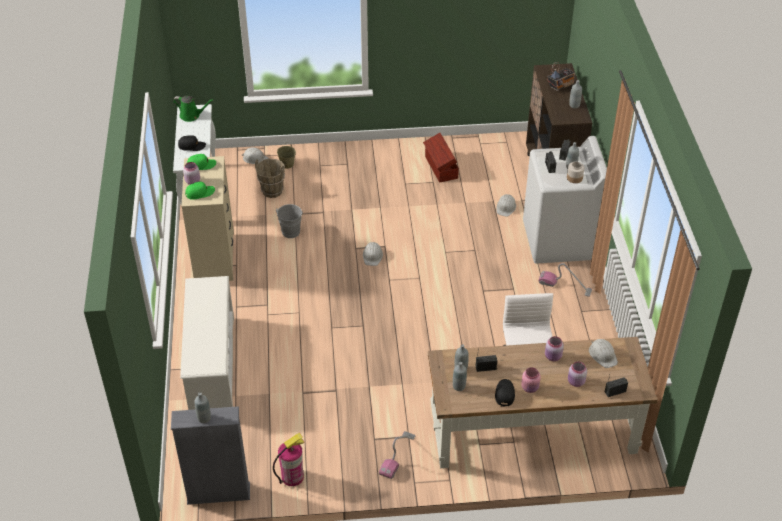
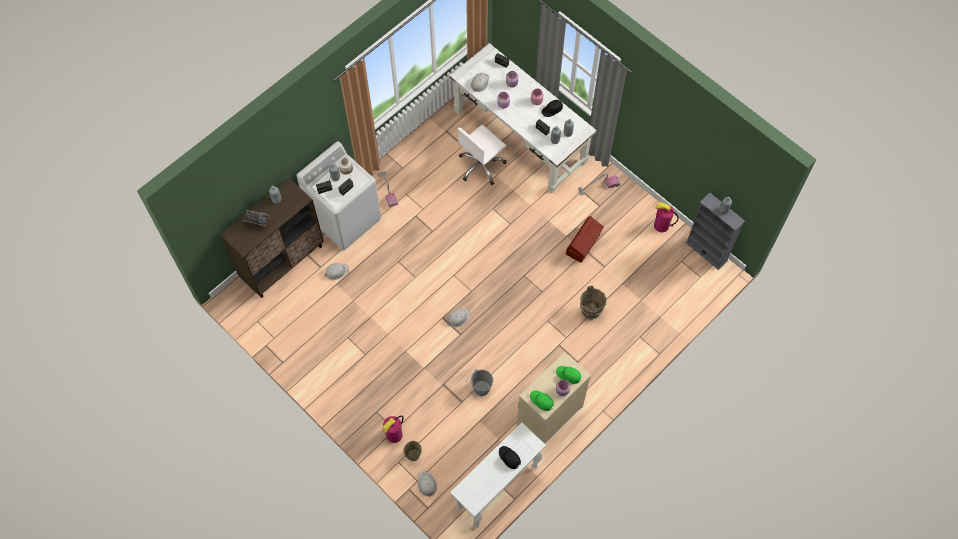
camera: 130 degrees left, 20 degrees up
(191, 116) = (476, 492): green watering can -> none
(212, 364) = (632, 334): white shoe rack -> none
(272, 191) = (451, 438): brown bucket -> brown bucket (590, 311)
(316, 163) = (394, 435): none -> fire extinguisher
(440, 168) = (326, 344): brown storage box -> brown storage box (583, 244)
(532, 431) = (521, 136): brown desk -> white desk

